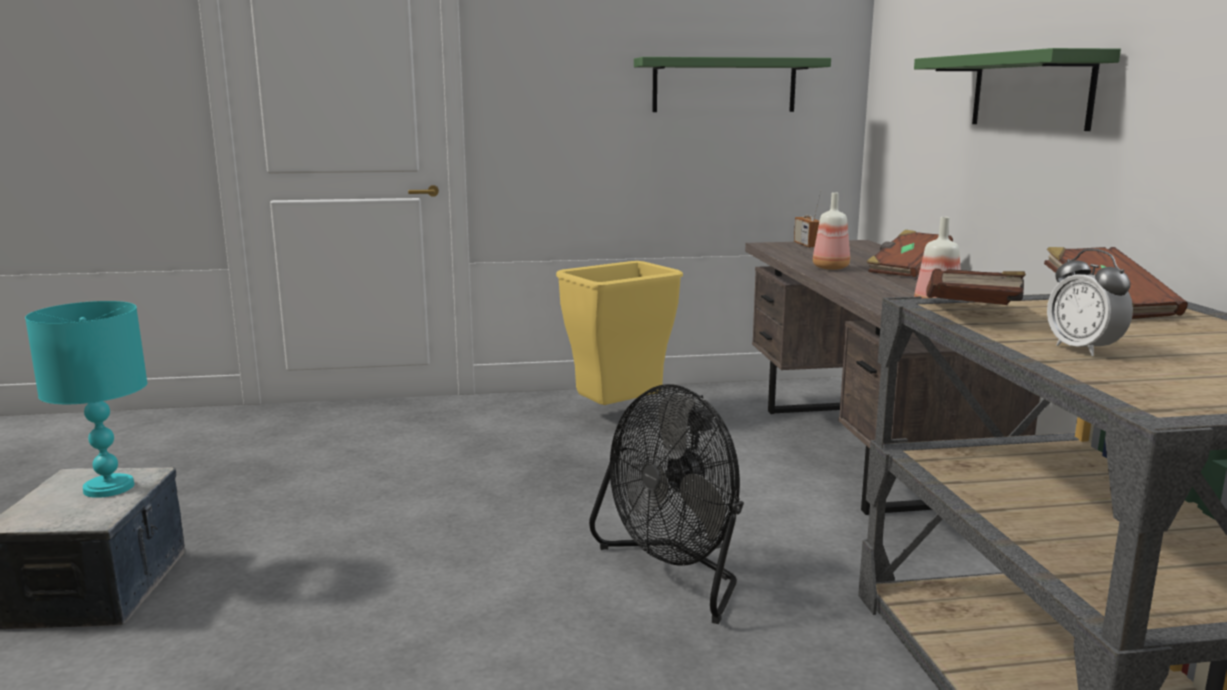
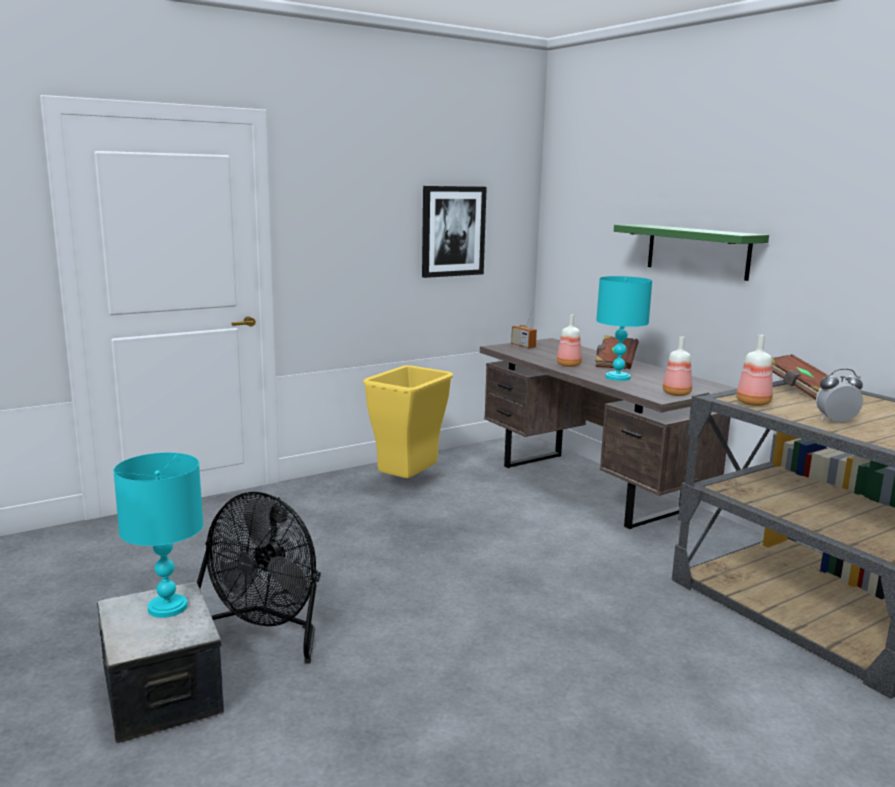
camera: 25 degrees left, 0 degrees up
(679, 569) = (559, 585): black fan -> black fan (268, 627)
(724, 85) = (453, 231): green shelf -> picture
(878, 285) = (617, 377): none -> turquoise table lamp
(972, 314) = (753, 403): brown book -> bottle
(1083, 349) = (835, 421): alarm clock -> alarm clock turned 135 degrees clockwise

